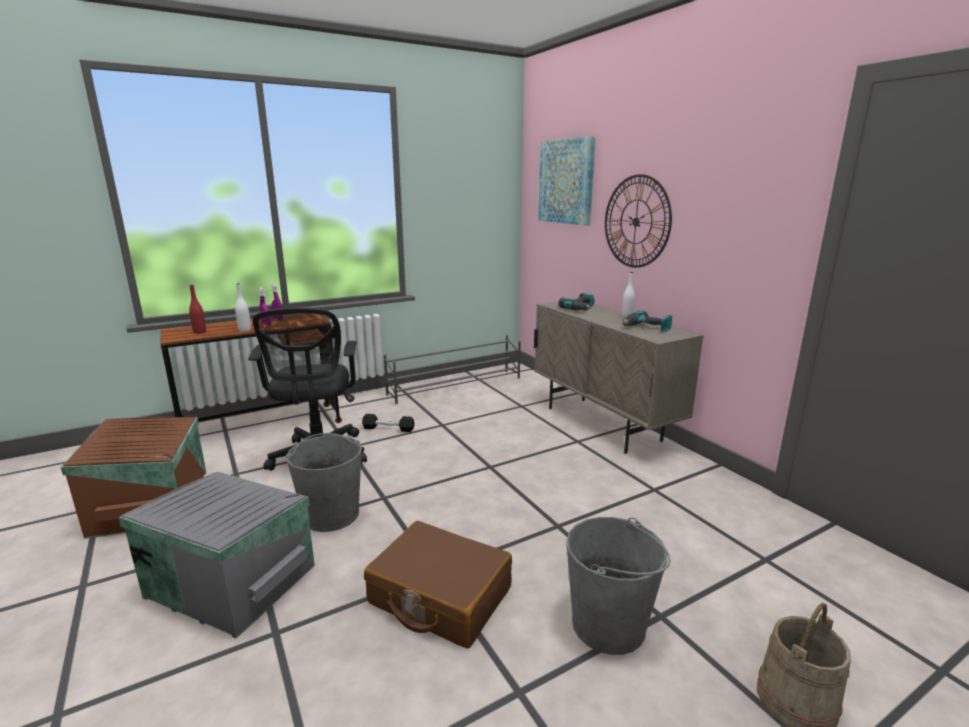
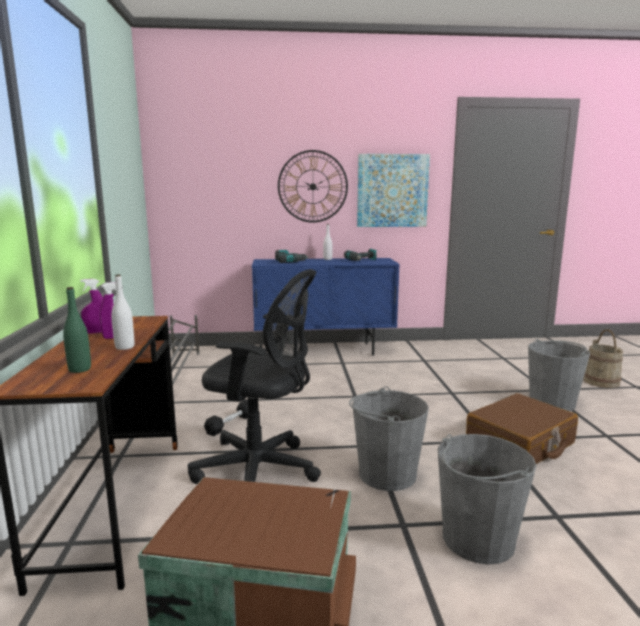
camera: 65 degrees left, 5 degrees down
(200, 332) = (79, 369): red bottle -> green bottle
(232, 579) = (477, 539): grey storage box -> grey bucket
(566, 181) = (220, 155): picture -> picture (392, 190)
(602, 424) = (324, 350): beige cabinet -> blue cabinet

